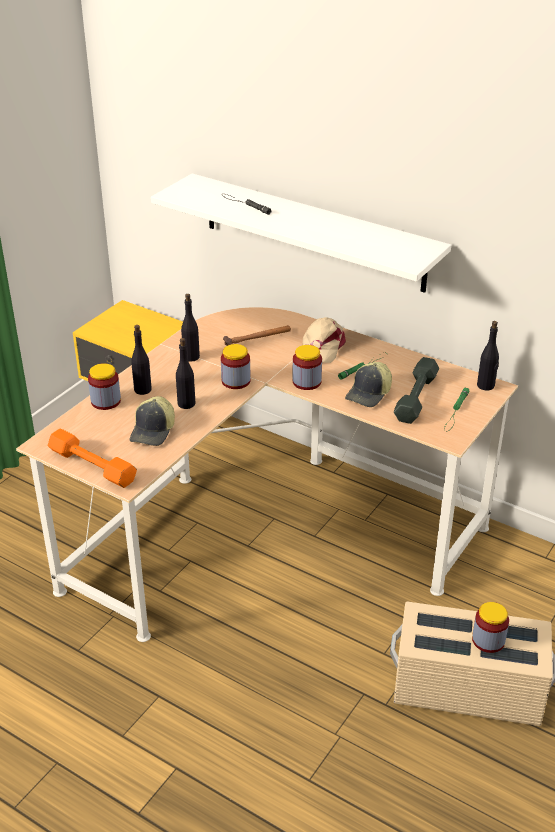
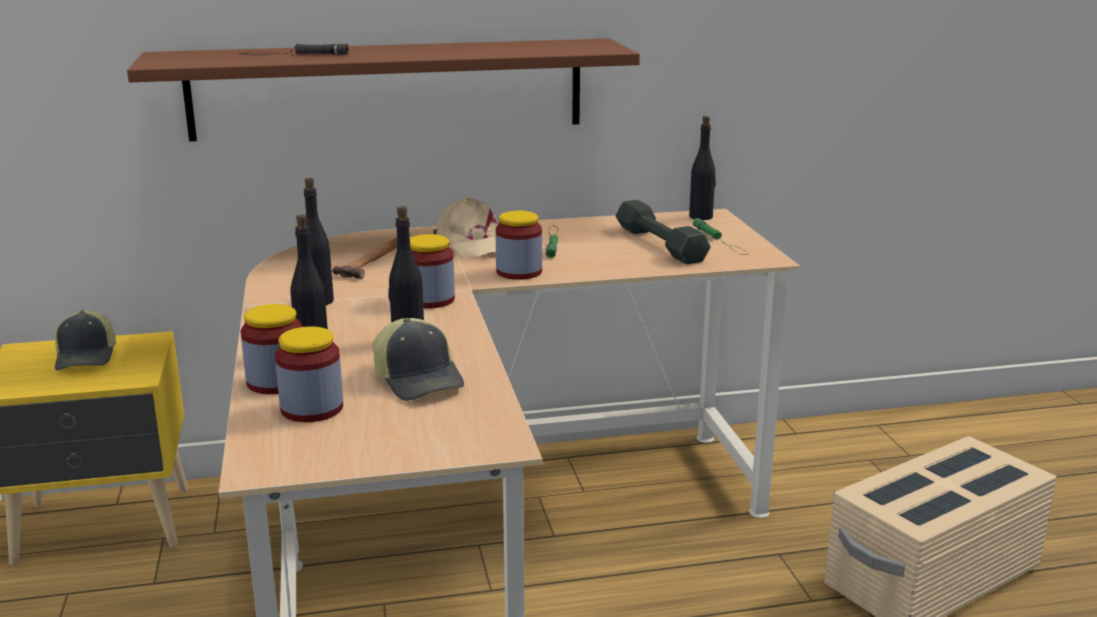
camera: 45 degrees left, 15 degrees down
(92, 466) = (404, 451): orange dumbbell -> none
(312, 232) = (388, 89): white shelf -> brown shelf
(369, 394) = (608, 257): cap -> cap (87, 357)
(488, 640) = (959, 479): jar -> jar (312, 408)

